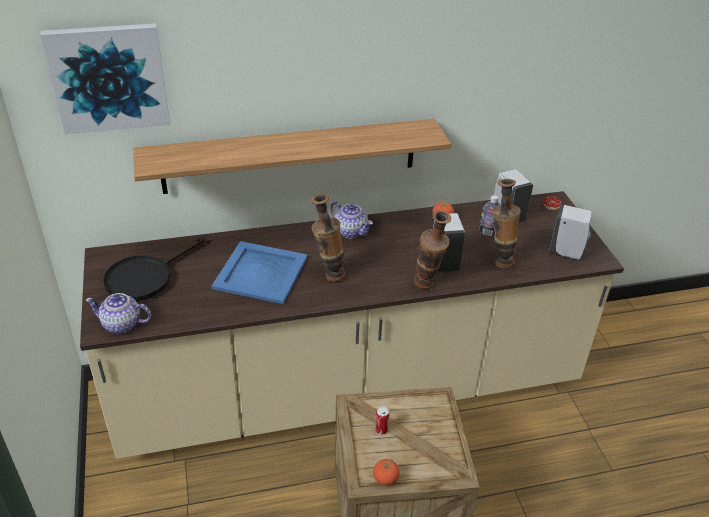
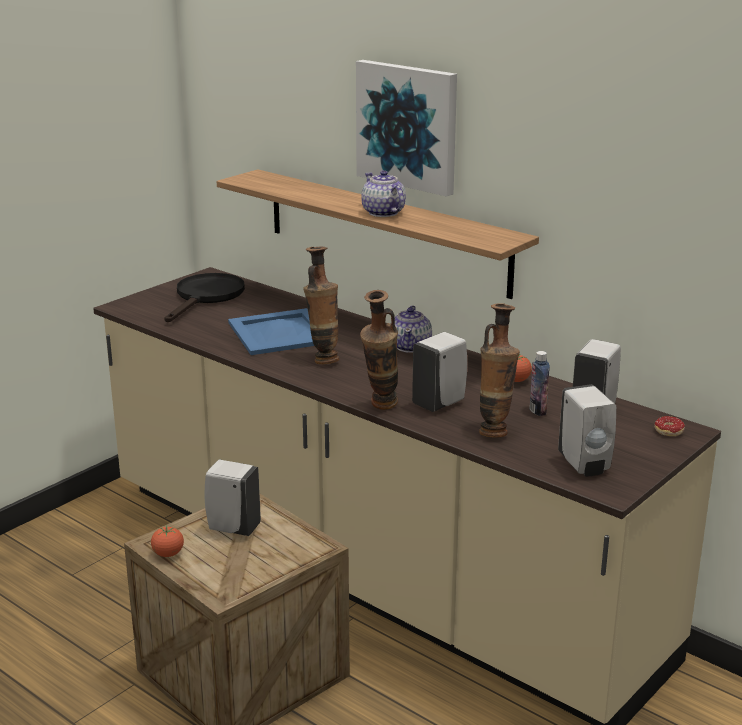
camera: 55 degrees right, 15 degrees down
(109, 78) = (246, 87): picture -> picture (407, 126)
(122, 324) = (136, 310): teapot -> teapot (383, 213)
(146, 277) = (206, 297): black frying pan -> black frying pan turned 105 degrees clockwise
(381, 429) = (232, 528): can -> white soap dispenser

